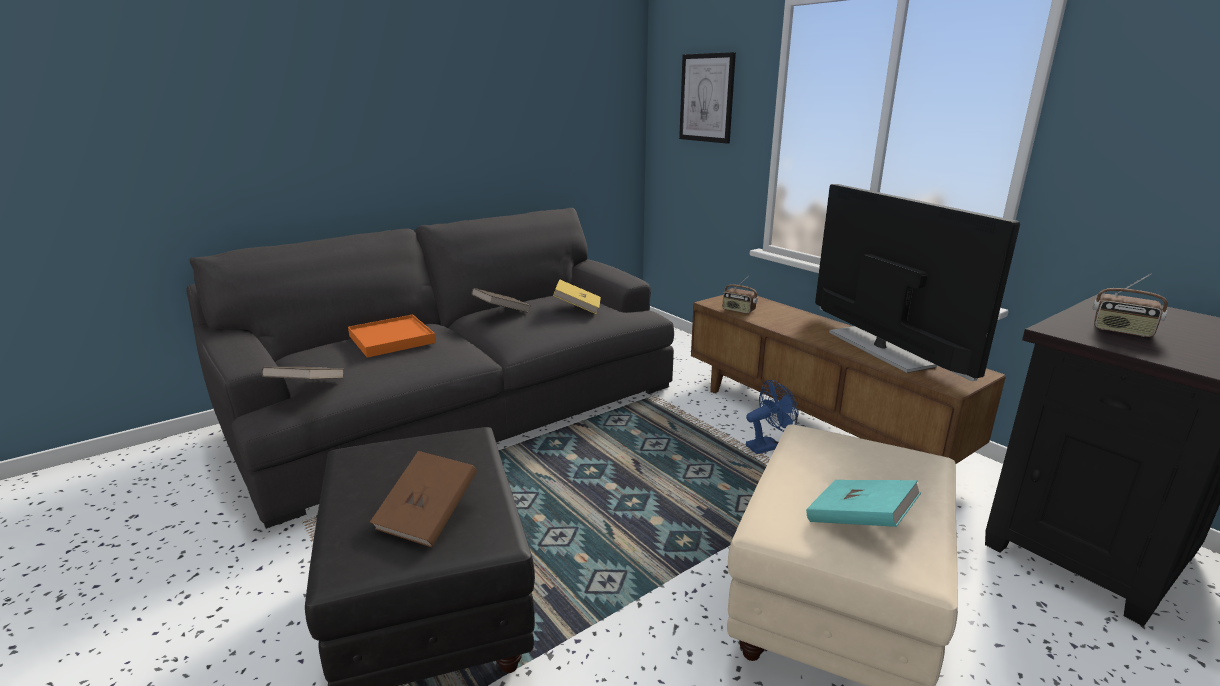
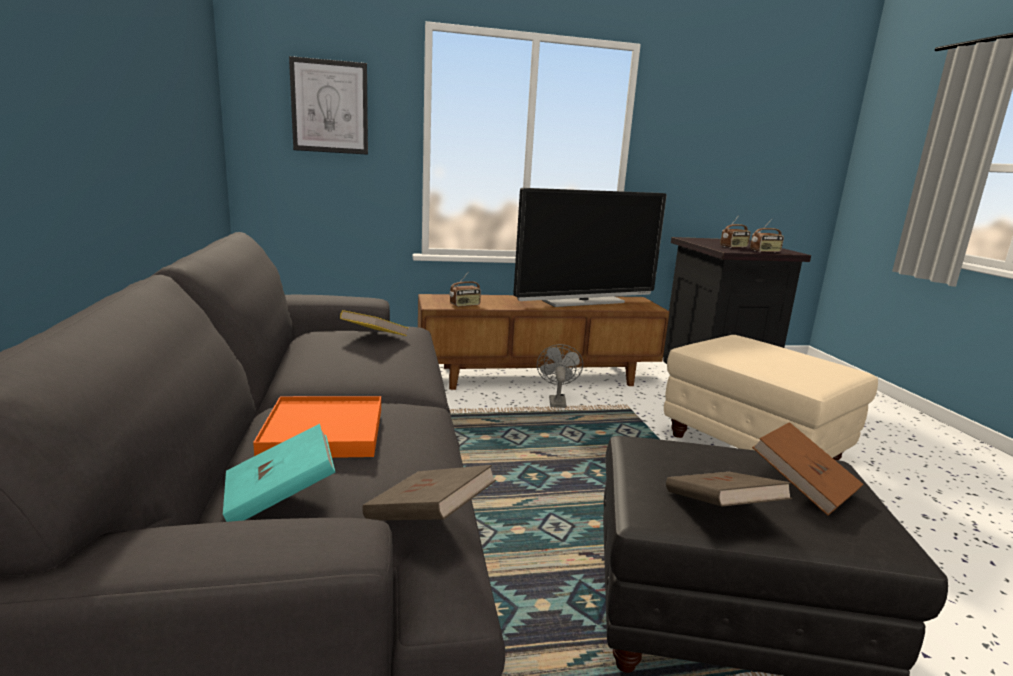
camera: 65 degrees left, 5 degrees down
(501, 312) = (330, 364): brown book -> brown book (720, 510)
(768, 445) = (556, 400): blue fan -> grey fan
(859, 522) = (808, 366): turquoise book -> turquoise book (280, 497)
(880, 348) = (583, 301): television -> television turned 150 degrees clockwise
(1147, 353) = (765, 251): none -> radio

